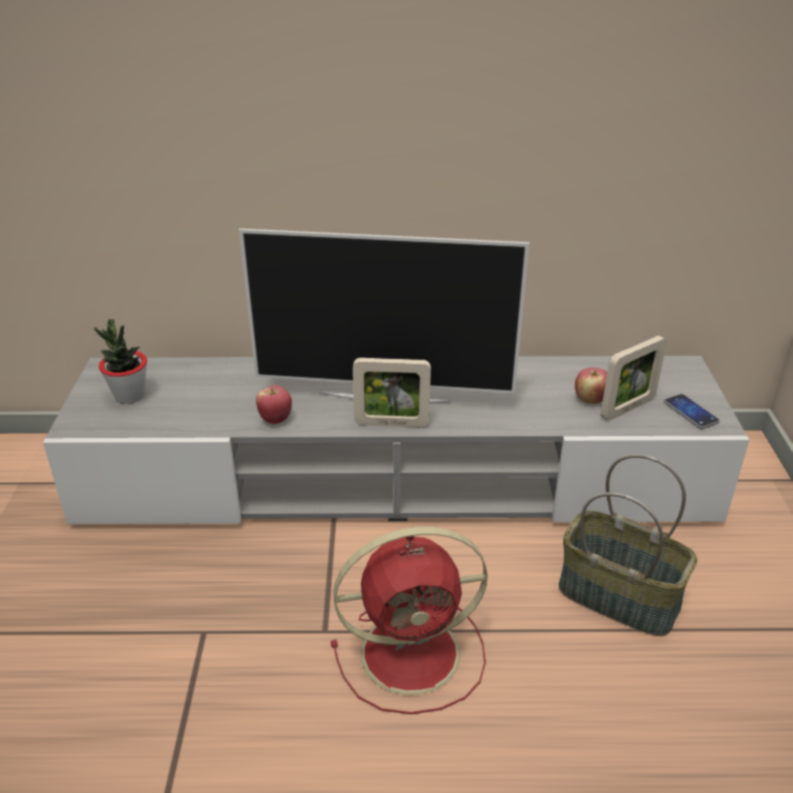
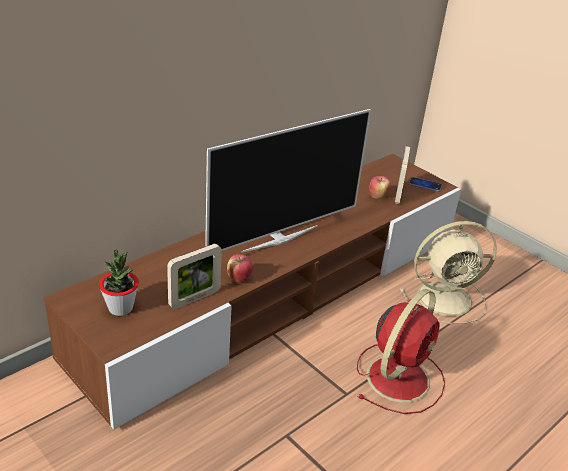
camera: 45 degrees left, 0 degrees up
(392, 424) = (305, 251): picture frame -> picture frame (194, 299)
(398, 480) = (279, 294): grey tv stand -> brown tv stand
(620, 596) = (446, 298): basket -> beige fan

